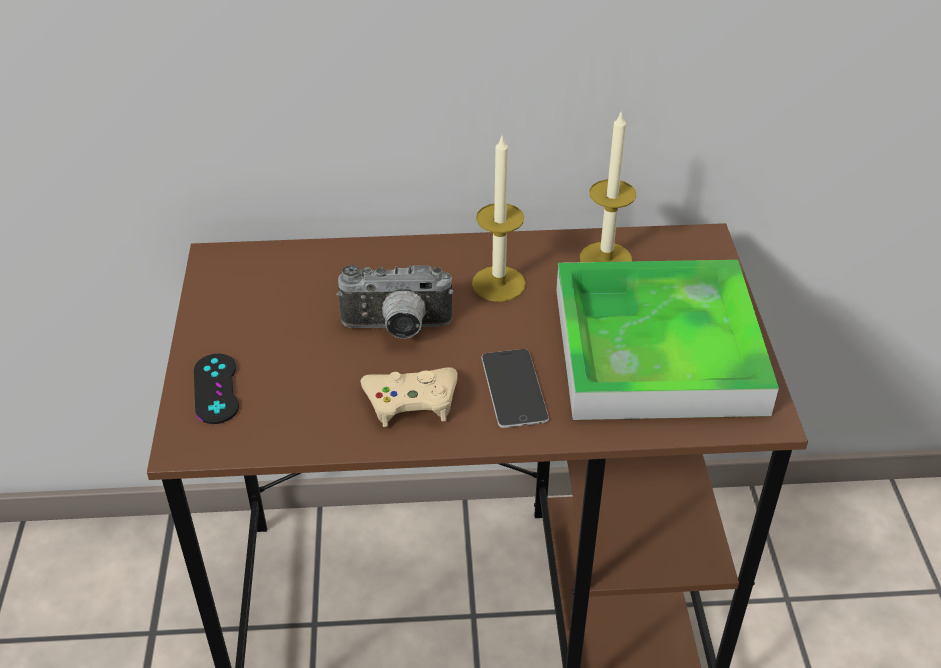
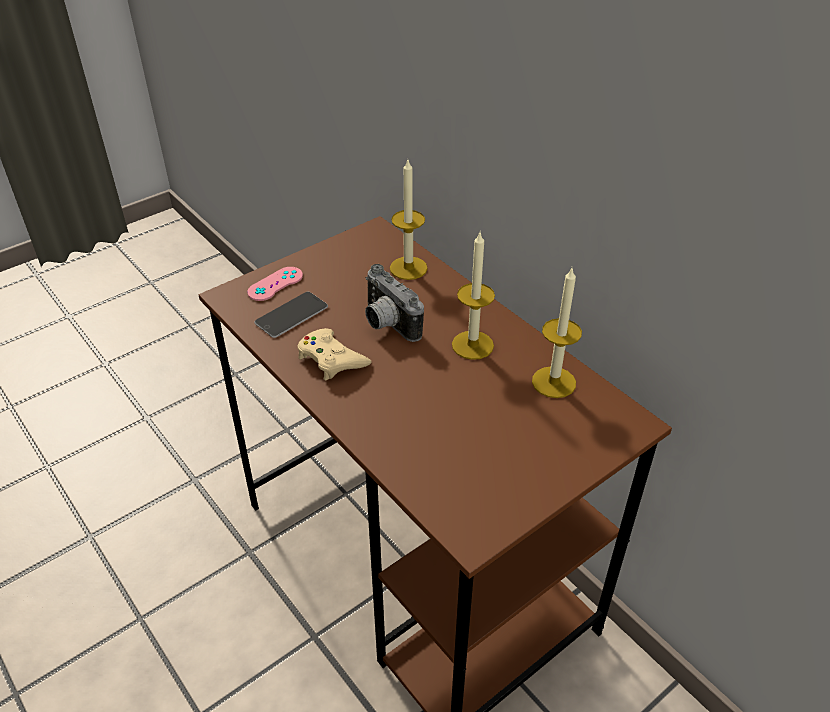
camera: 55 degrees right, 0 degrees up
(216, 389) = (275, 284): black game controller -> pink game controller
(319, 267) = (408, 268): none -> candle
(514, 388) = (382, 397): phone -> phone (291, 314)
(657, 349) = (486, 448): tray -> none

